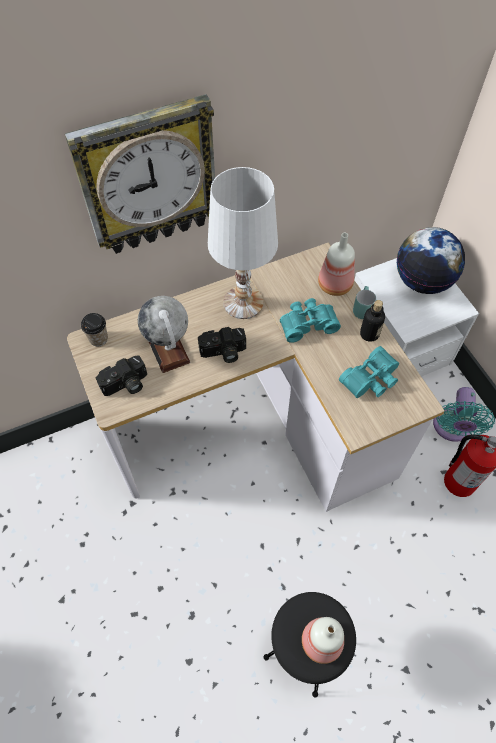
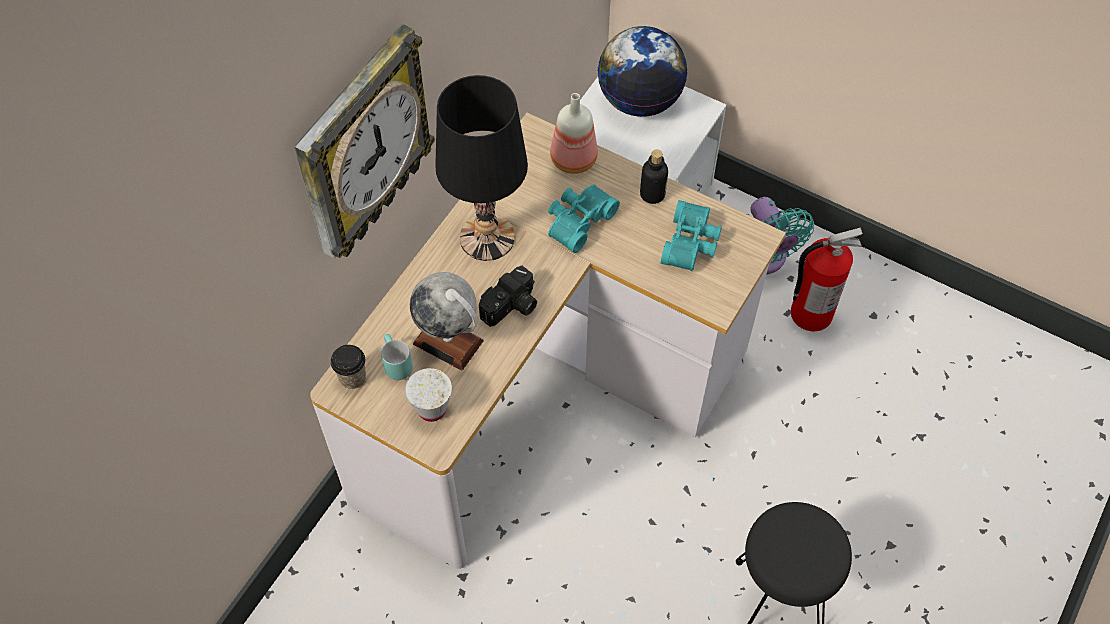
camera: 35 degrees left, 0 degrees up
(126, 385) = (432, 409): camera -> white cup
(242, 302) = (486, 238): white table lamp -> black table lamp
(321, 640) = (810, 548): bottle -> none
(361, 308) = (622, 170): turquoise mug -> turquoise mug (394, 364)

